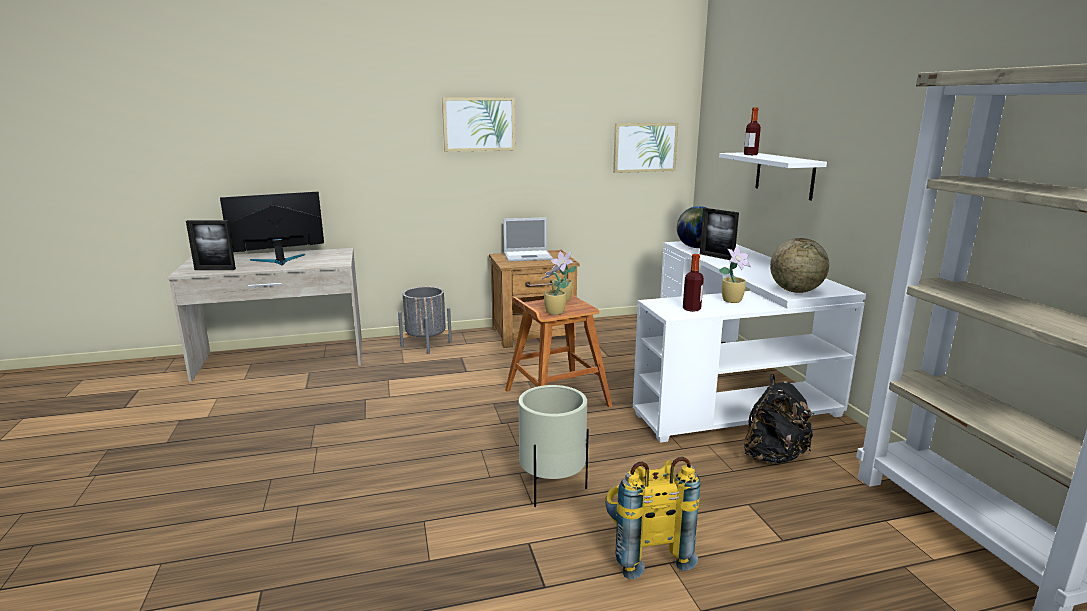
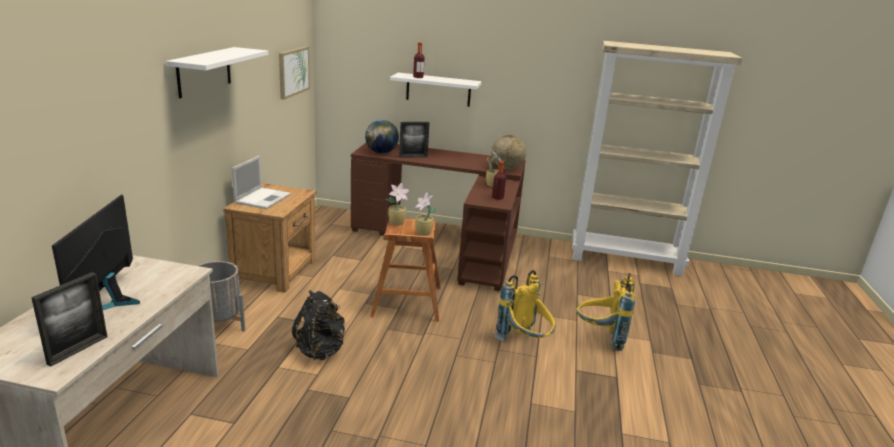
camera: 65 degrees left, 5 degrees up
(479, 124) = (204, 71): picture -> white shelf
(552, 488) = (525, 343): beige planter -> yellow backpack
(729, 382) = (447, 242): white desk -> brown desk
(773, 456) = (539, 268): black backpack -> black backpack (321, 350)

